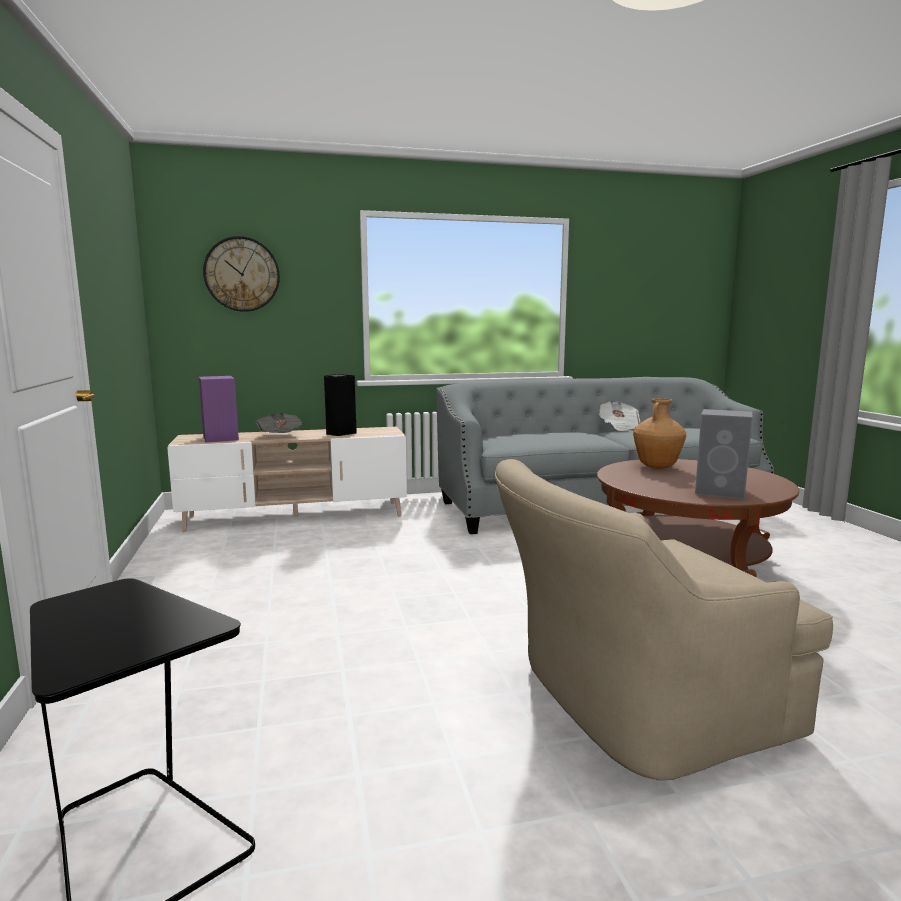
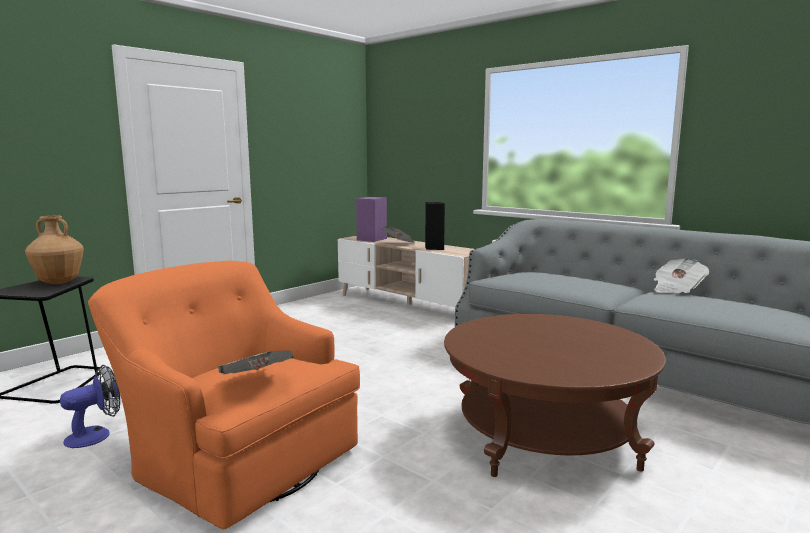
camera: 55 degrees right, 0 degrees up
(242, 274) = (412, 126): wall clock -> none
(461, 811) = (95, 435): none -> fan
(632, 702) = (237, 457): beige armchair -> orange armchair
(657, 467) = (566, 327): brown vase -> brown vase (58, 282)
(721, 491) = (513, 357): grey speaker -> none
(729, 575) = (257, 382): none -> newspaper

